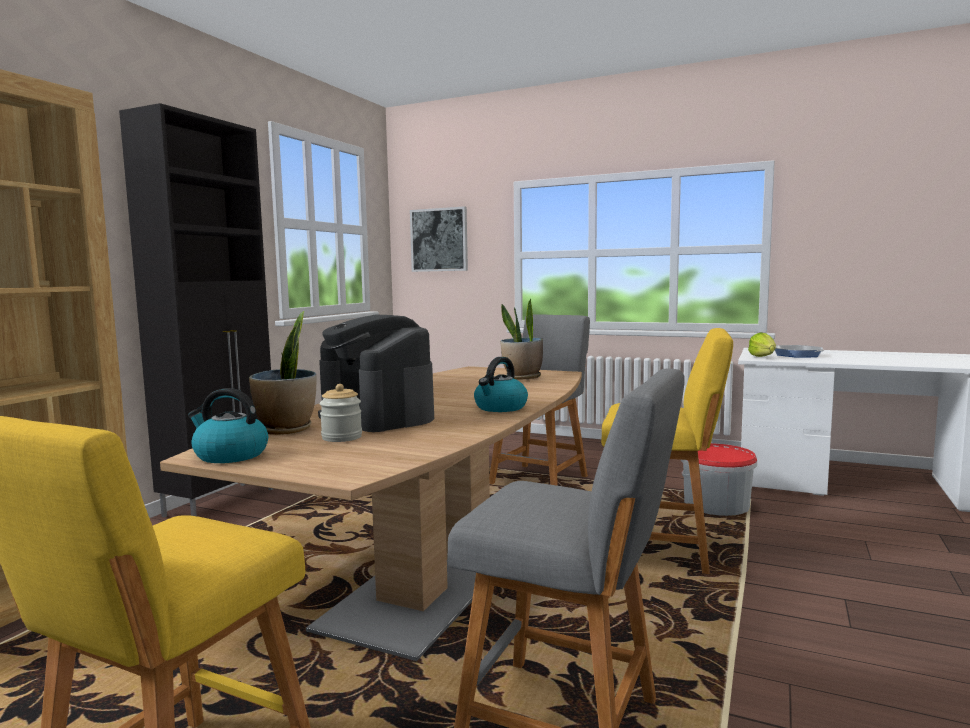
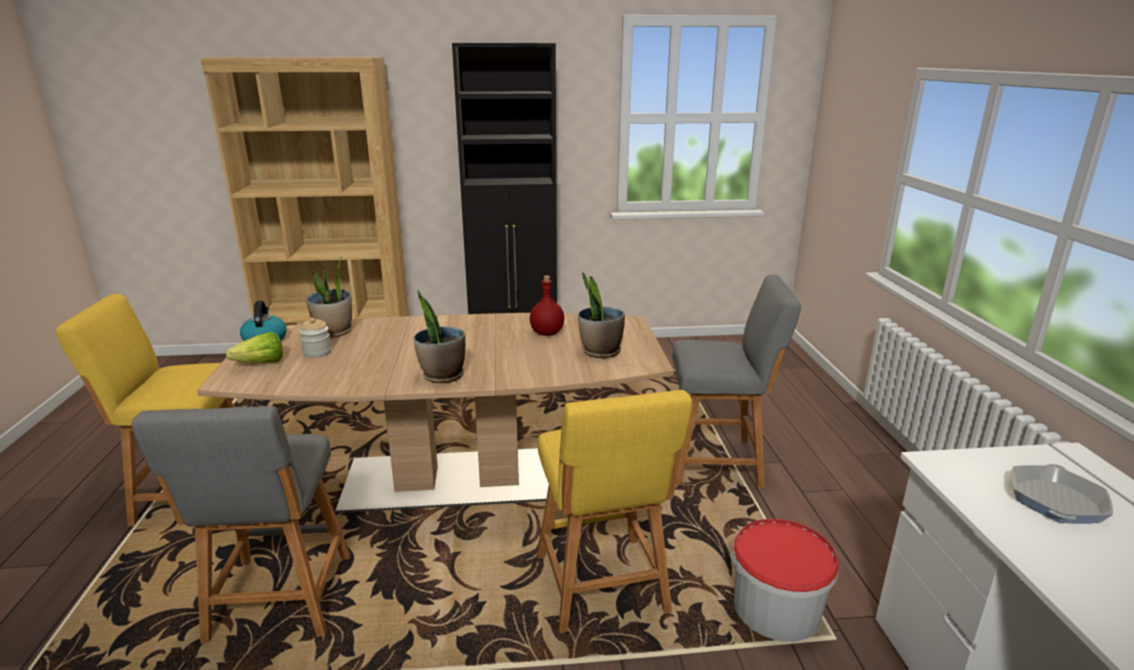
camera: 60 degrees right, 15 degrees up
(377, 416) = (385, 344): coffee machine -> none
(439, 240) = (845, 136): picture -> none
(457, 382) = (547, 333): none -> red bottle
(500, 408) = (442, 375): kettle -> potted plant
(763, 358) = (955, 471): lettuce -> lettuce (256, 364)

